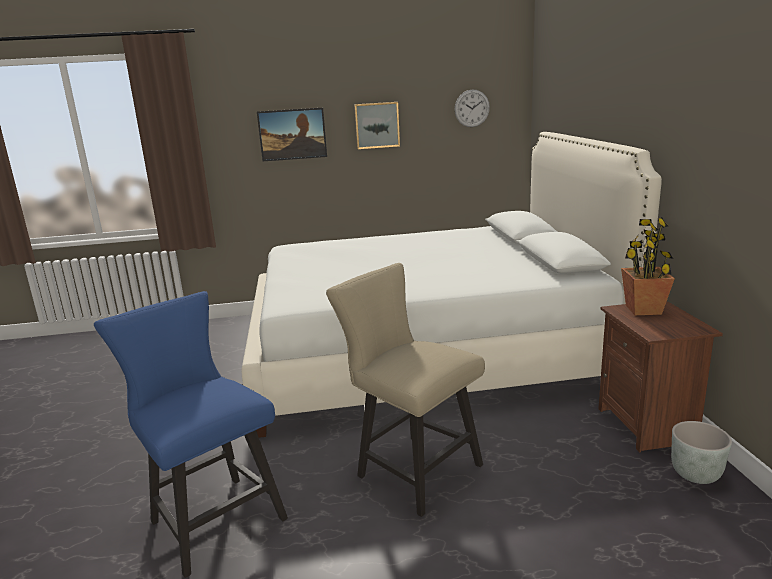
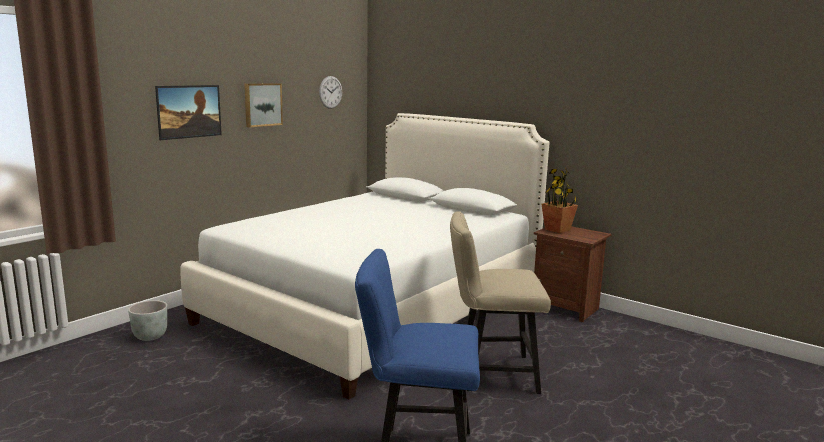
camera: 45 degrees left, 5 degrees down
(696, 474) = (619, 323): grey planter -> grey planter (150, 336)

